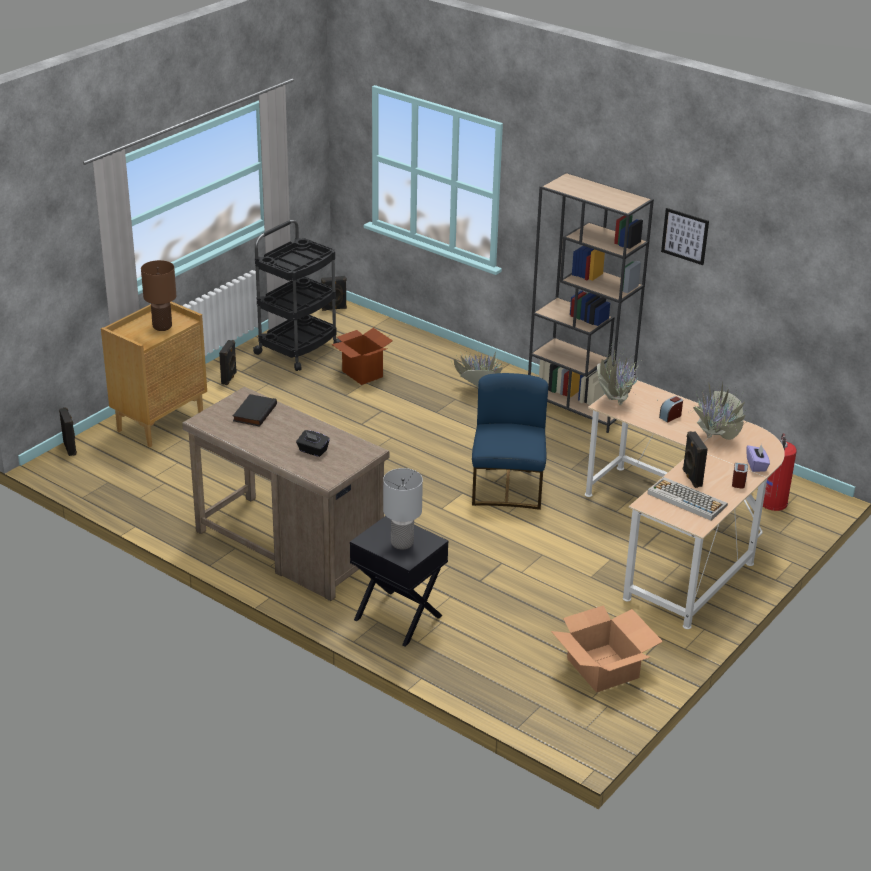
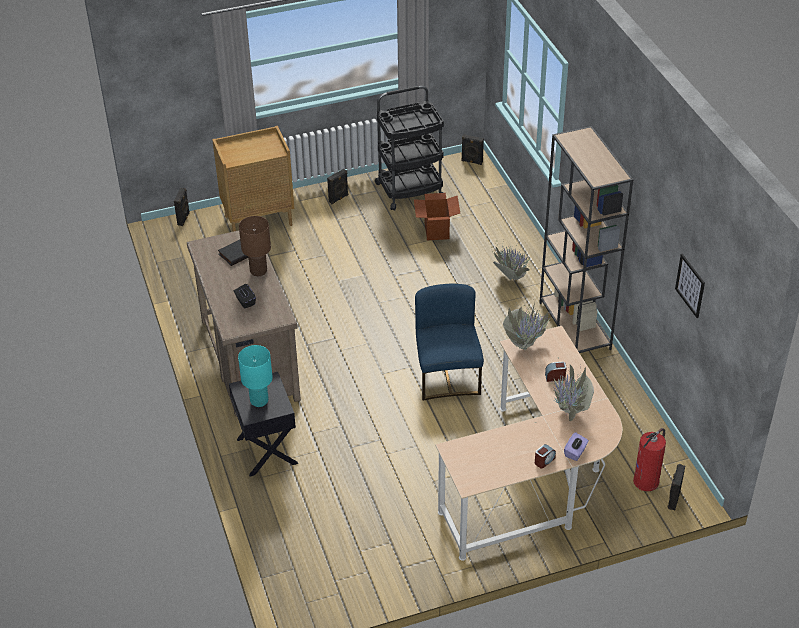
camera: 35 degrees right, 10 degrees up
(162, 328) = (256, 152): brown table lamp -> brown table lamp (258, 272)
(402, 545) = (259, 402): grey table lamp -> turquoise table lamp
(507, 488) = (447, 376): blue chair -> blue chair turned 45 degrees counterclockwise
(603, 668) = (366, 561): cardboard box -> none
(685, 236) = (650, 221): picture -> picture (690, 285)
(686, 499) = (485, 458): keyboard -> none
(691, 478) = (510, 441): black speaker -> black speaker (673, 499)

